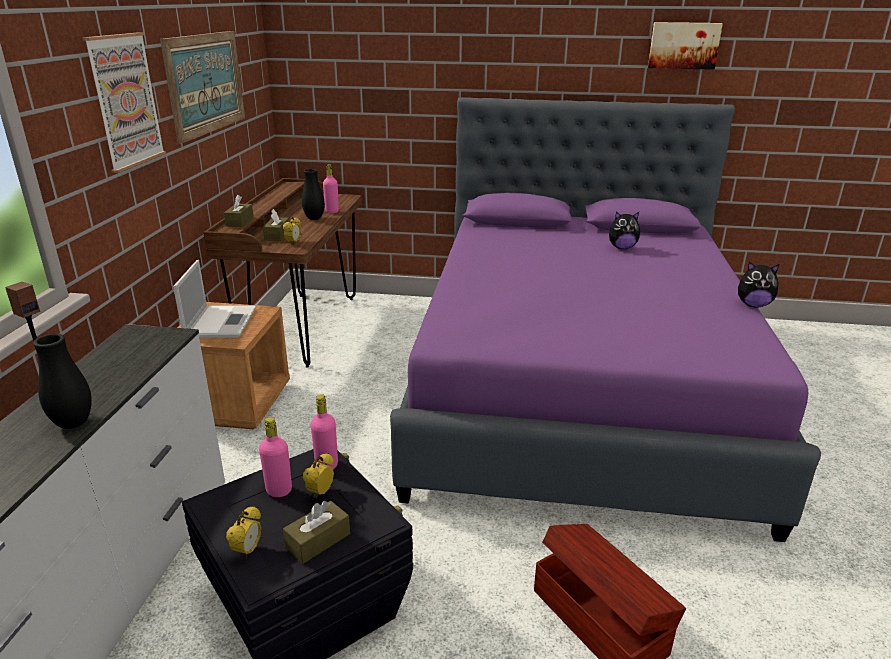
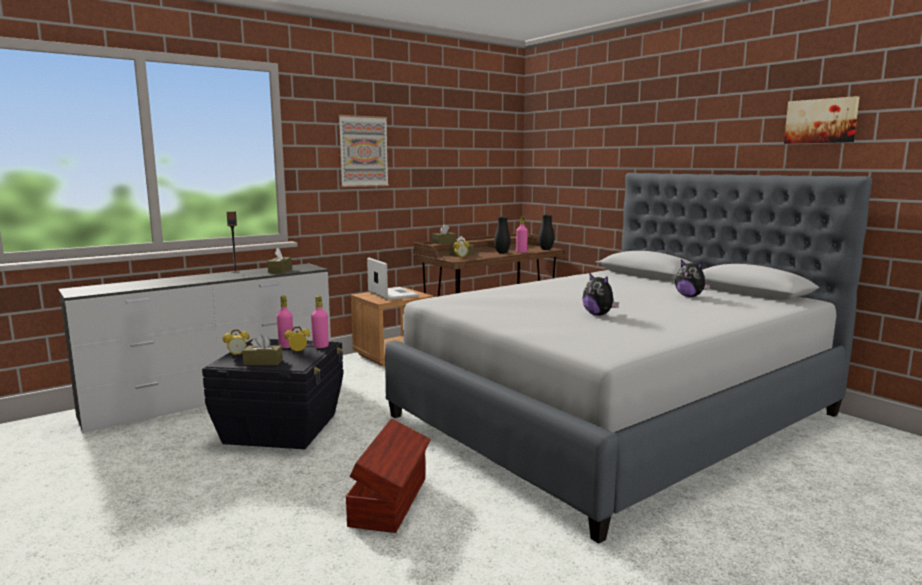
camera: 45 degrees right, 15 degrees down
(73, 423) = (222, 278): black vase -> black vase (546, 249)
(131, 362) = (280, 271): none -> brown tissue box
(206, 83) = (443, 154): picture -> none
(221, 321) = (392, 294): laptop -> laptop turned 75 degrees counterclockwise
(577, 388) = (615, 415): purple bed -> grey bed
(753, 305) = (706, 336): plush toy -> plush toy (598, 315)

